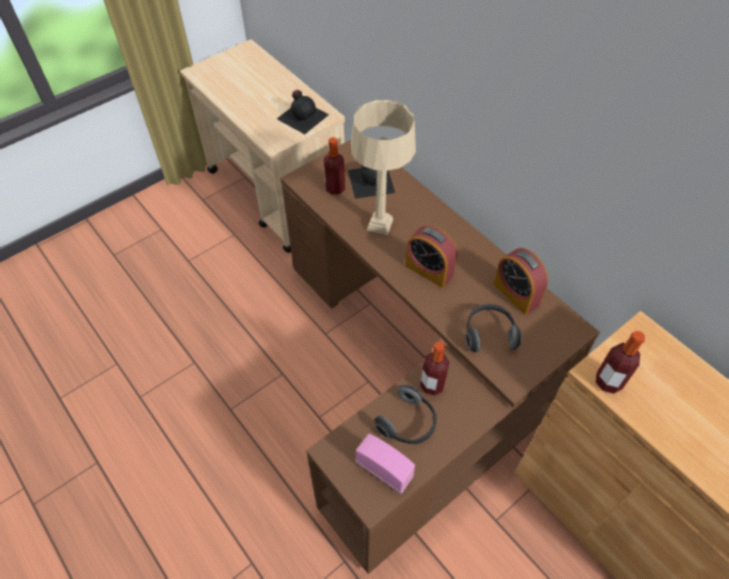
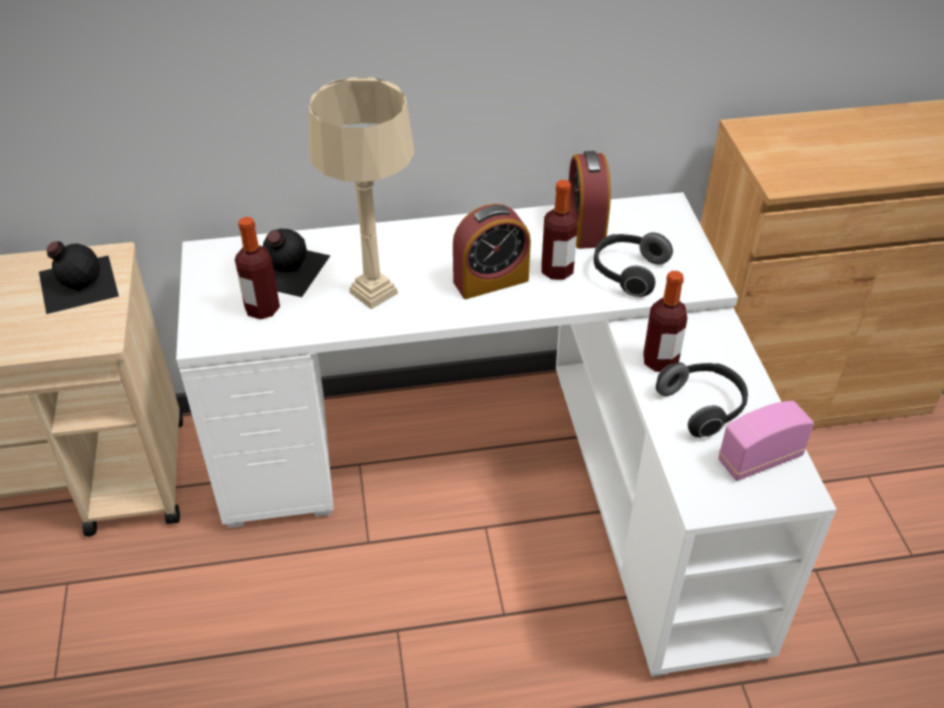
camera: 60 degrees left, 10 degrees down
(412, 375) = (510, 473): brown desk -> white desk
(516, 294) = (585, 227): alarm clock -> alarm clock turned 90 degrees clockwise
(608, 382) = (799, 178): bottle -> bottle (557, 271)

